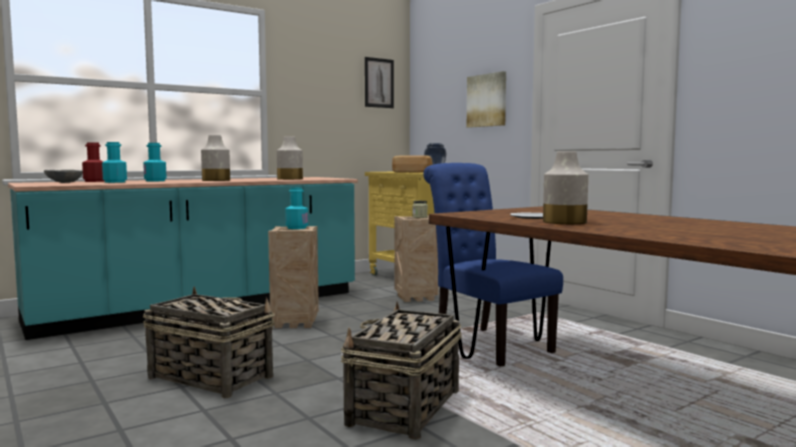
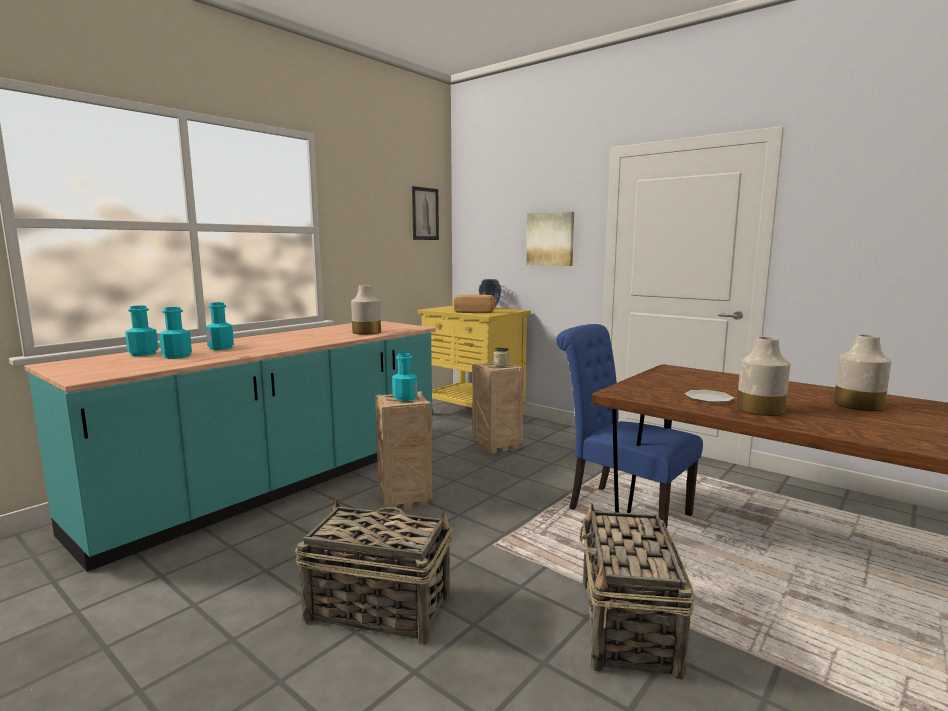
camera: 15 degrees left, 5 degrees up
(63, 183) = (111, 363): grey bowl -> none
(94, 181) = (143, 354): red bottle -> turquoise bottle
(215, 180) = (291, 342): beige vase -> beige vase (858, 405)

